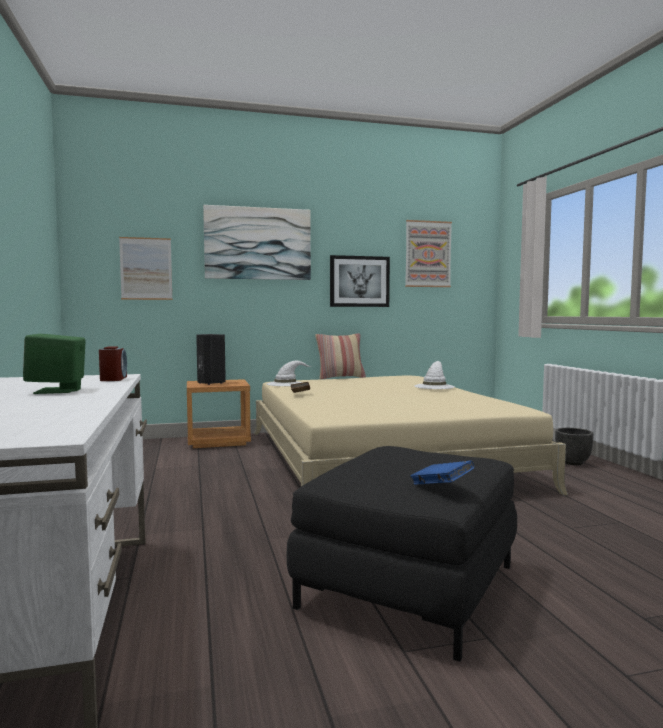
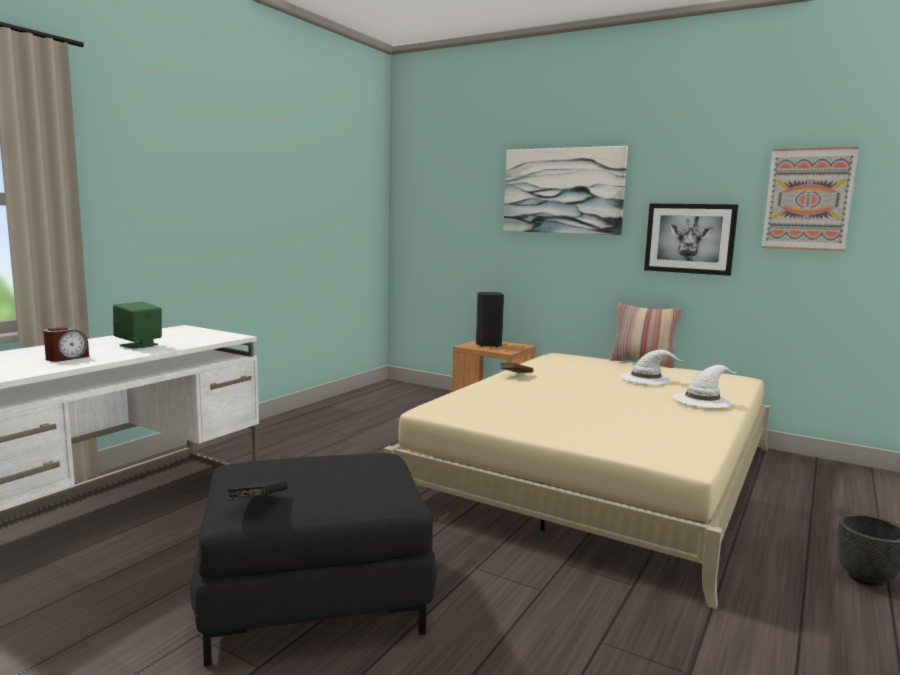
camera: 45 degrees right, 5 degrees up
(113, 379) = (214, 339): alarm clock -> alarm clock (67, 358)
(146, 268) = (453, 220): picture -> none
(286, 384) = (553, 359): white hat -> white hat (647, 378)
(441, 487) = (258, 504): blue book -> black book

